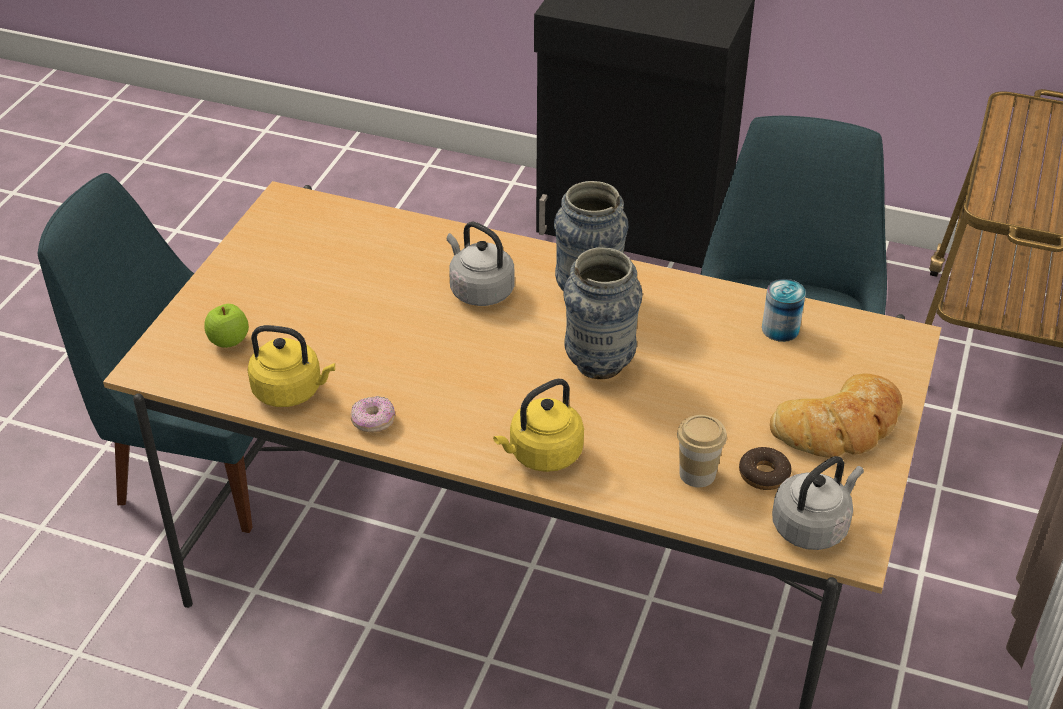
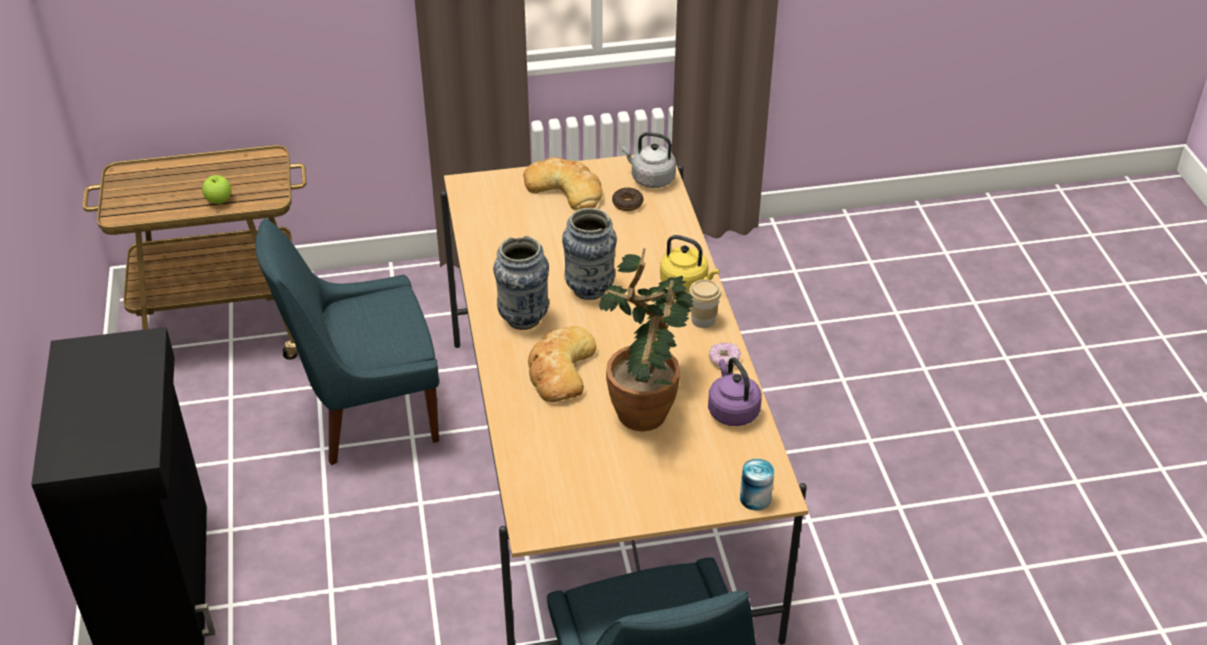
camera: 120 degrees left, 0 degrees up
(229, 342) = (716, 466): apple -> apple (219, 201)
(291, 391) = (732, 410): yellow kettle -> purple kettle
(361, 332) = (649, 406): none -> potted plant
(479, 290) = (560, 370): grey kettle -> bread
(697, 474) = (648, 225): cup -> cup (703, 320)
(780, 329) = (495, 231): can -> can (755, 498)

